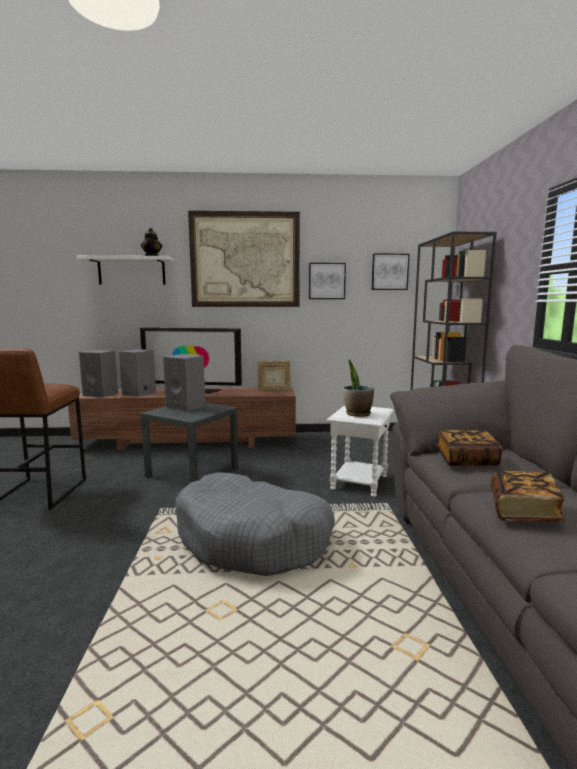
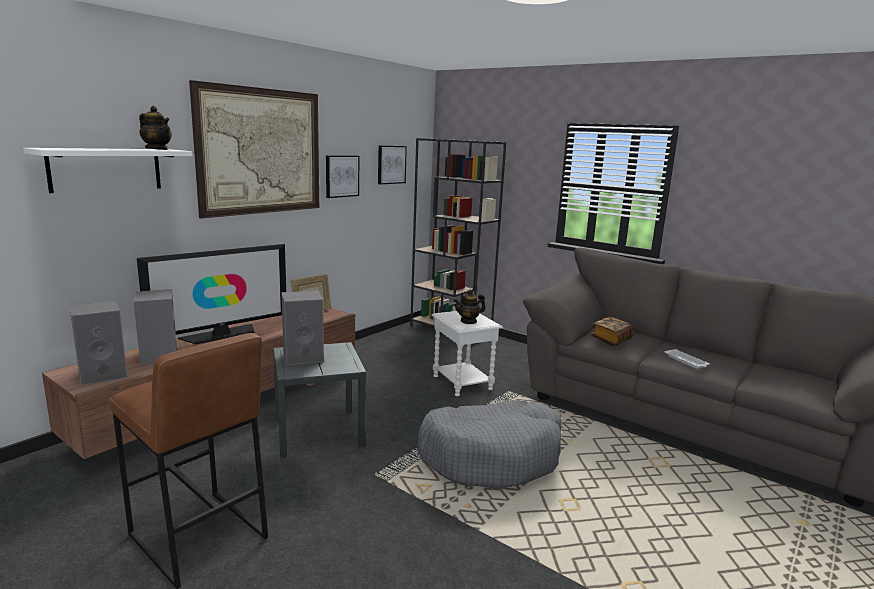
camera: 50 degrees left, 5 degrees up
(357, 414) = (468, 321): potted plant -> teapot
(523, 512) = (686, 361): book -> white tray

